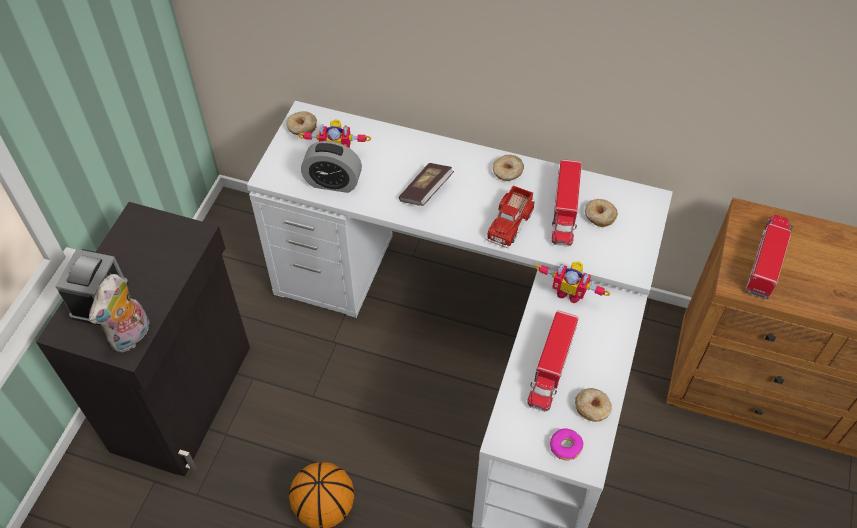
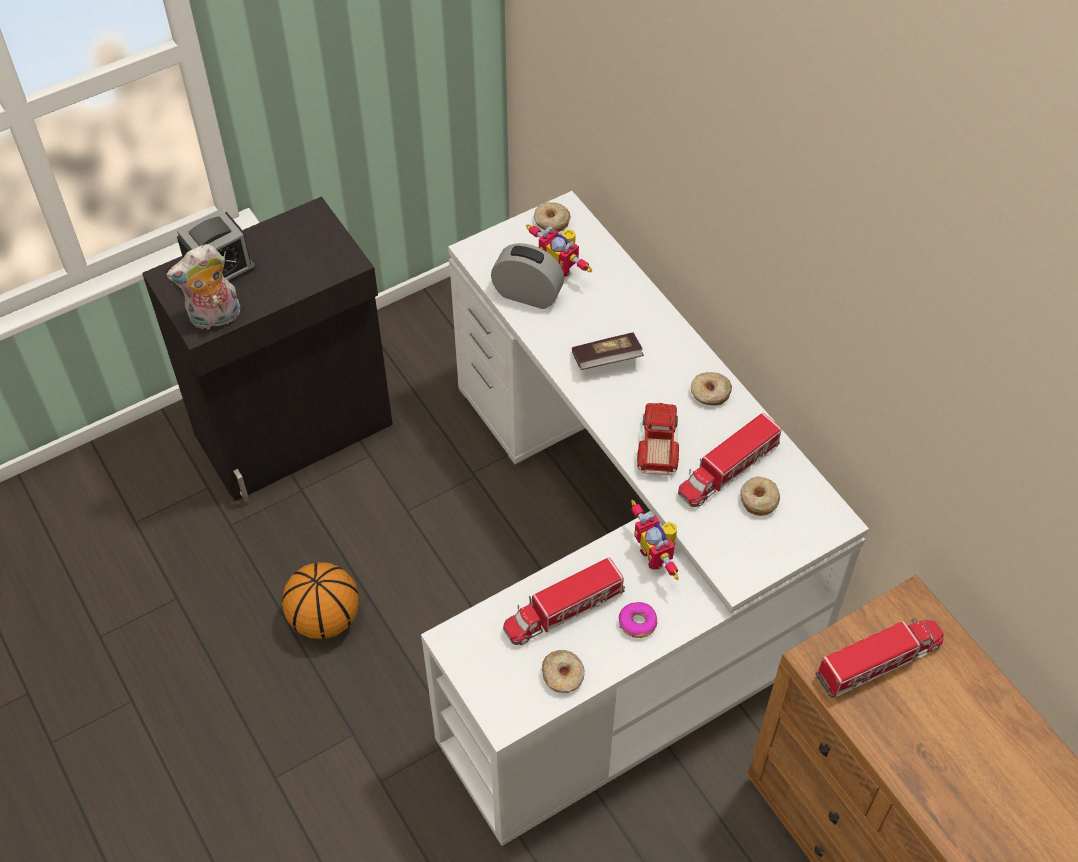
camera: 40 degrees right, 0 degrees up
(333, 182) = (527, 294): alarm clock -> alarm clock turned 150 degrees clockwise
(509, 222) = (658, 444): toy truck -> toy truck turned 120 degrees clockwise
(565, 446) = (500, 689): donut -> donut (637, 623)

